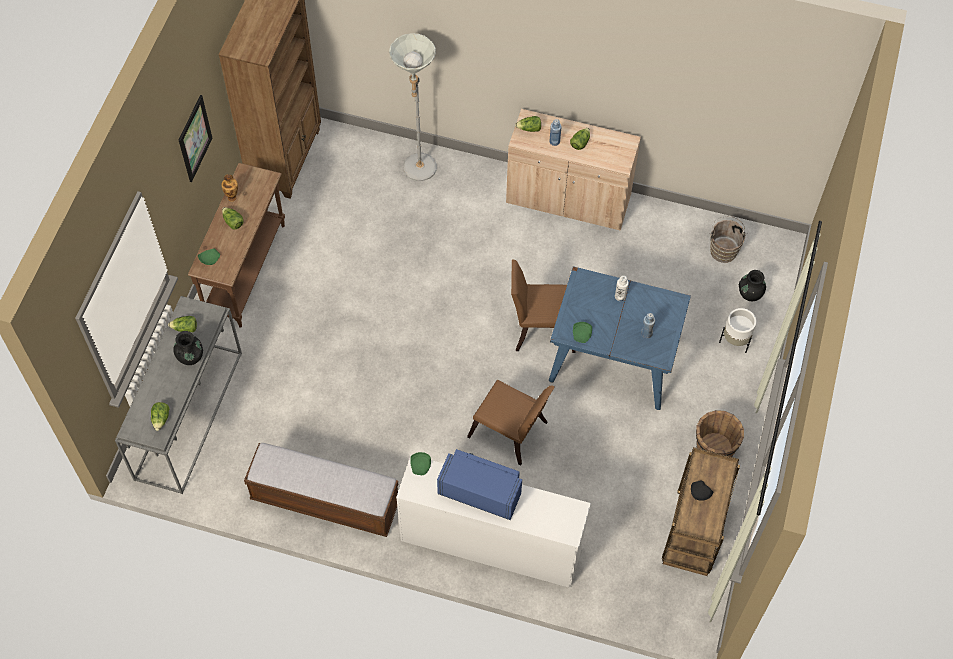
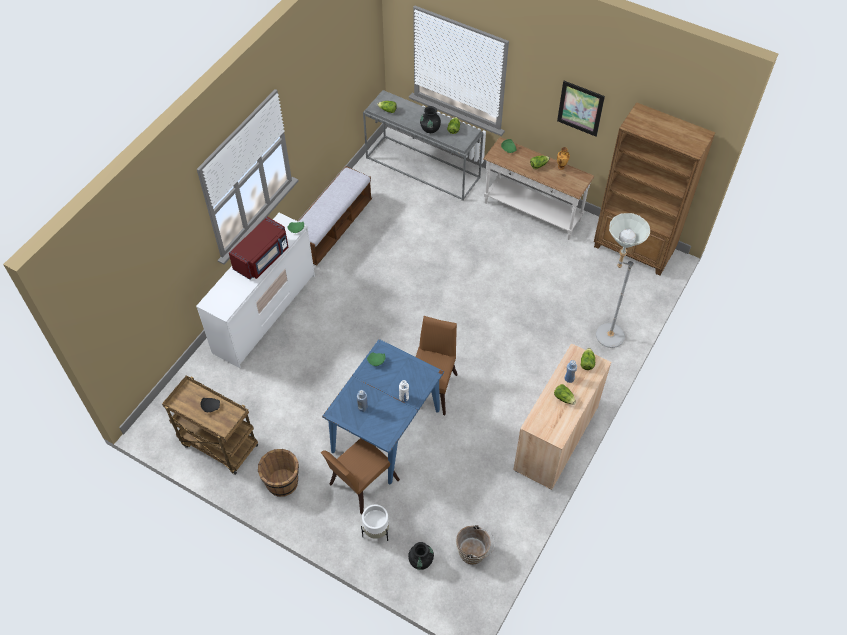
camera: 105 degrees right, 5 degrees down
(247, 271) = (532, 212): brown console table -> white console table
(480, 492) = (262, 258): blue microwave -> red microwave
(511, 433) = (346, 345): brown chair -> brown chair (360, 484)

